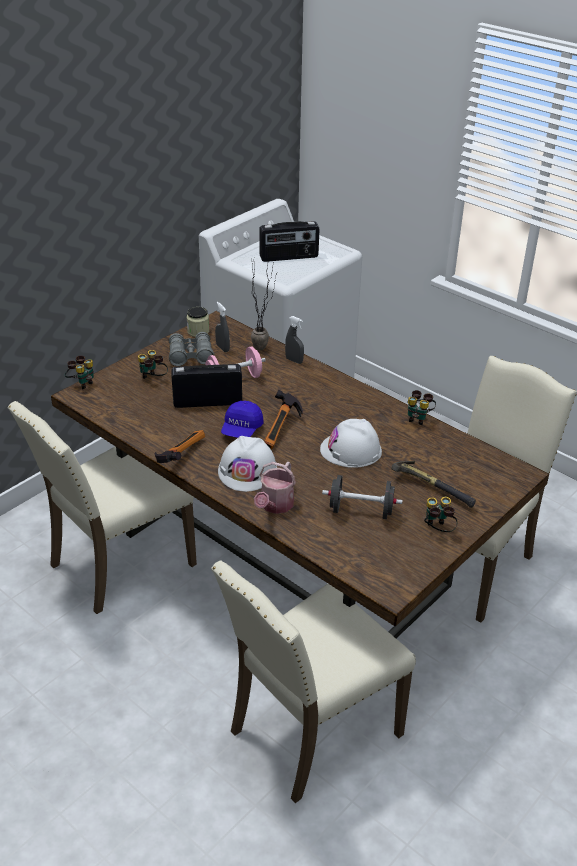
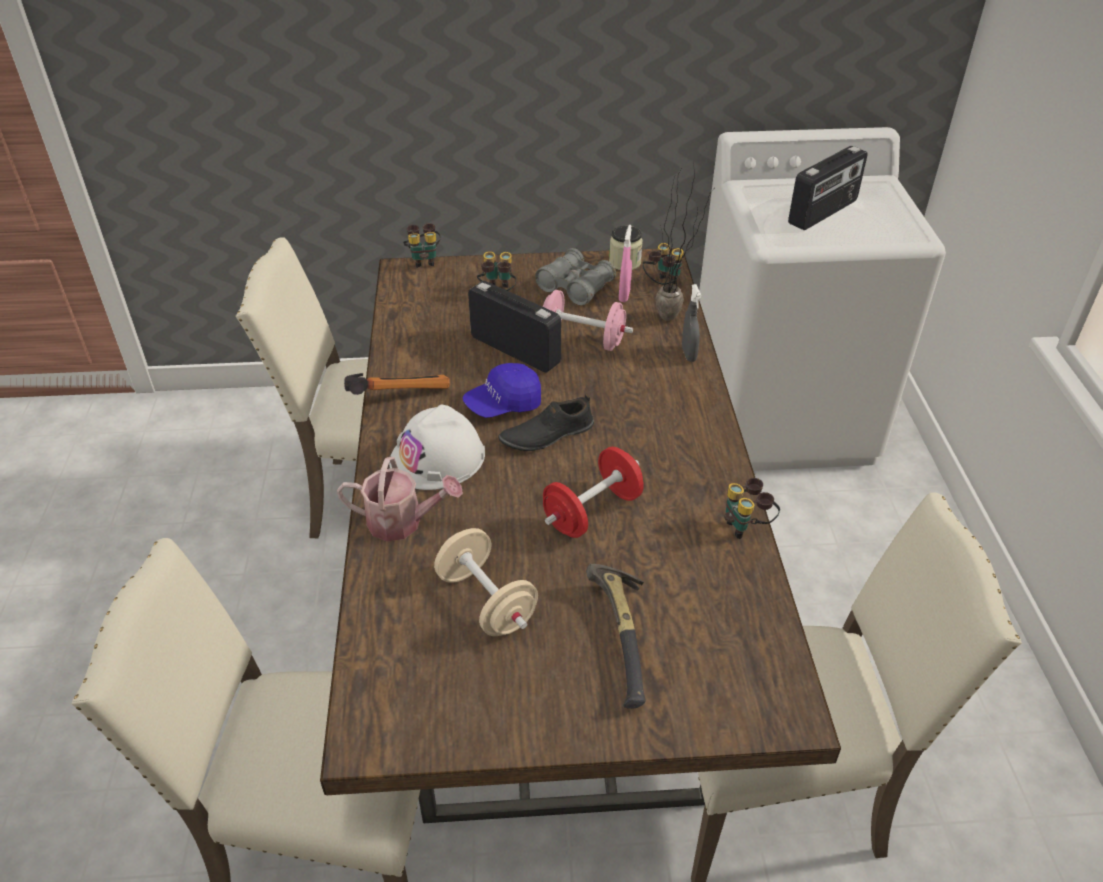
camera: 45 degrees right, 5 degrees up
(222, 348) = (624, 295): grey spray bottle -> pink spray bottle
(275, 506) = (402, 522): watering can -> watering can turned 150 degrees counterclockwise
(283, 431) = (546, 435): hammer -> black shoe
(289, 257) = (823, 212): radio -> radio turned 75 degrees counterclockwise
(351, 450) = (592, 512): white hard hat -> red dumbbell
(361, 511) = (486, 601): black dumbbell -> beige dumbbell
(437, 530) = (542, 705): binoculars -> binoculars (662, 285)

